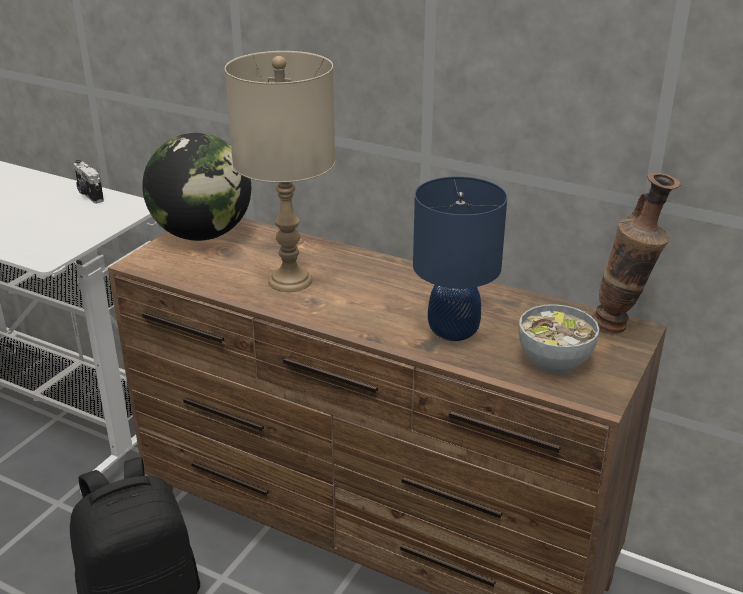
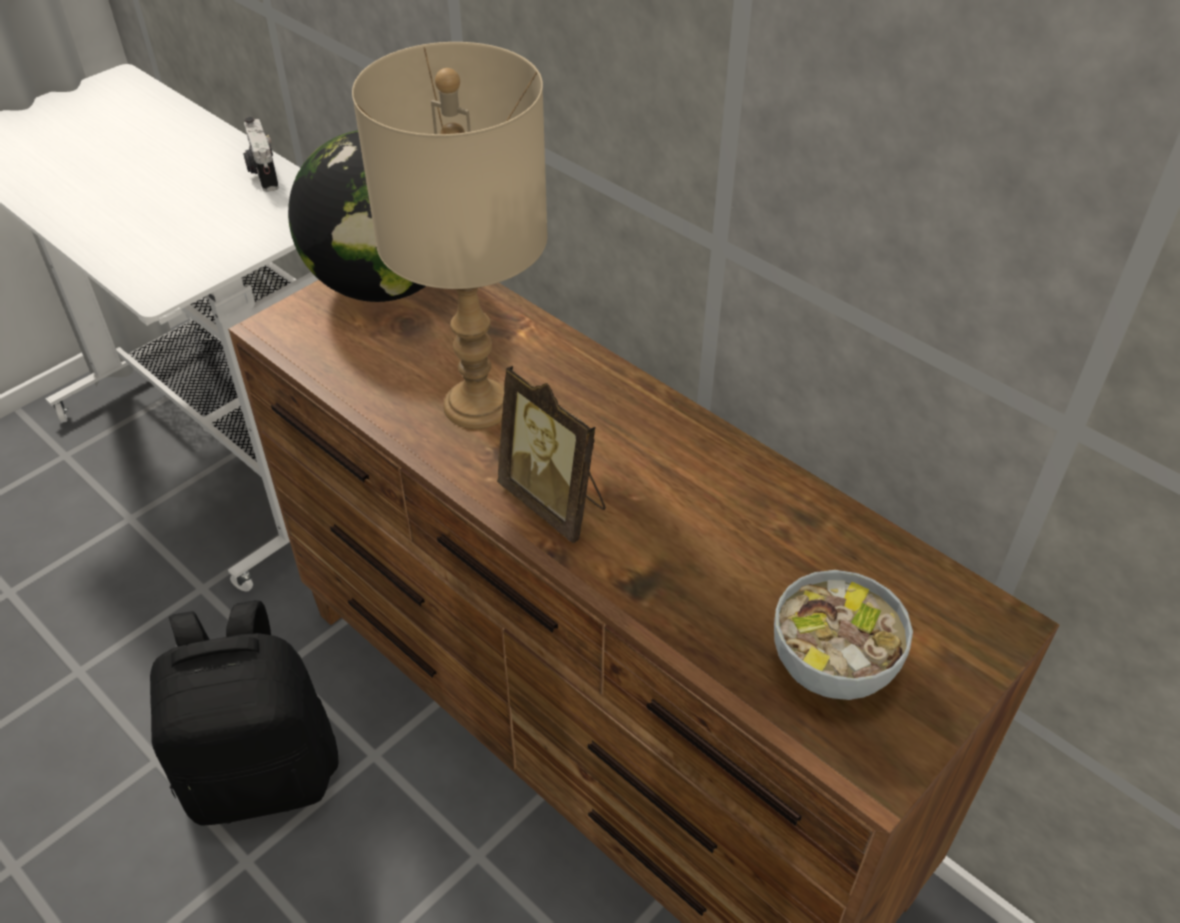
camera: 15 degrees right, 15 degrees up
(360, 317) = (555, 502): none -> picture frame
(454, 331) = (692, 565): blue table lamp -> none
(621, 327) = (976, 614): vase -> none

